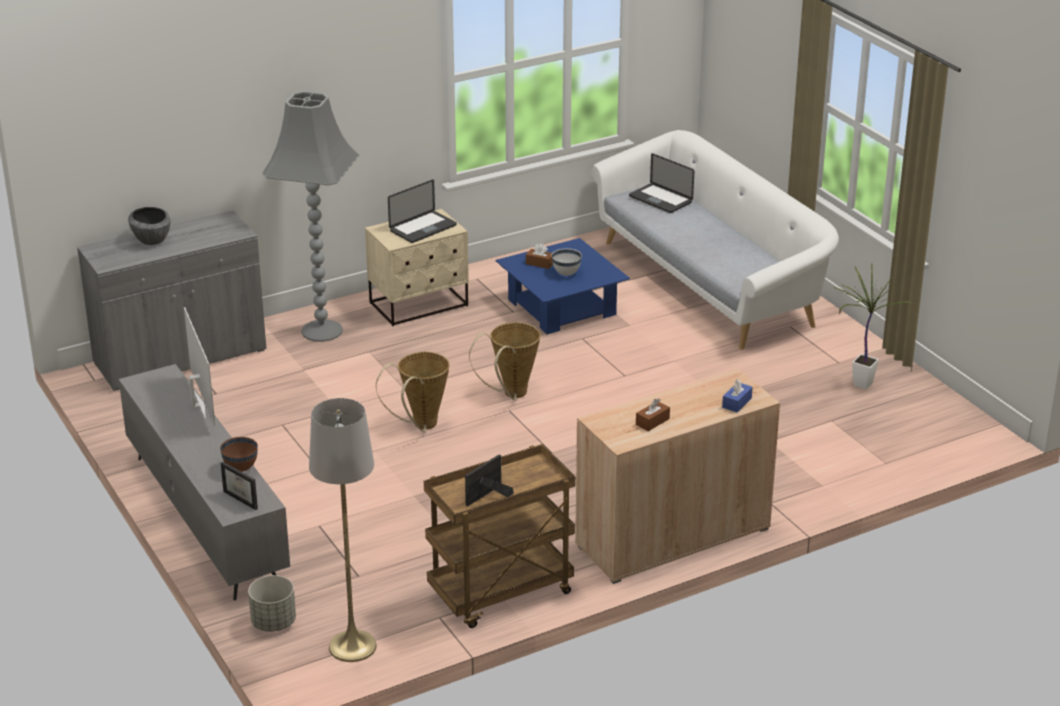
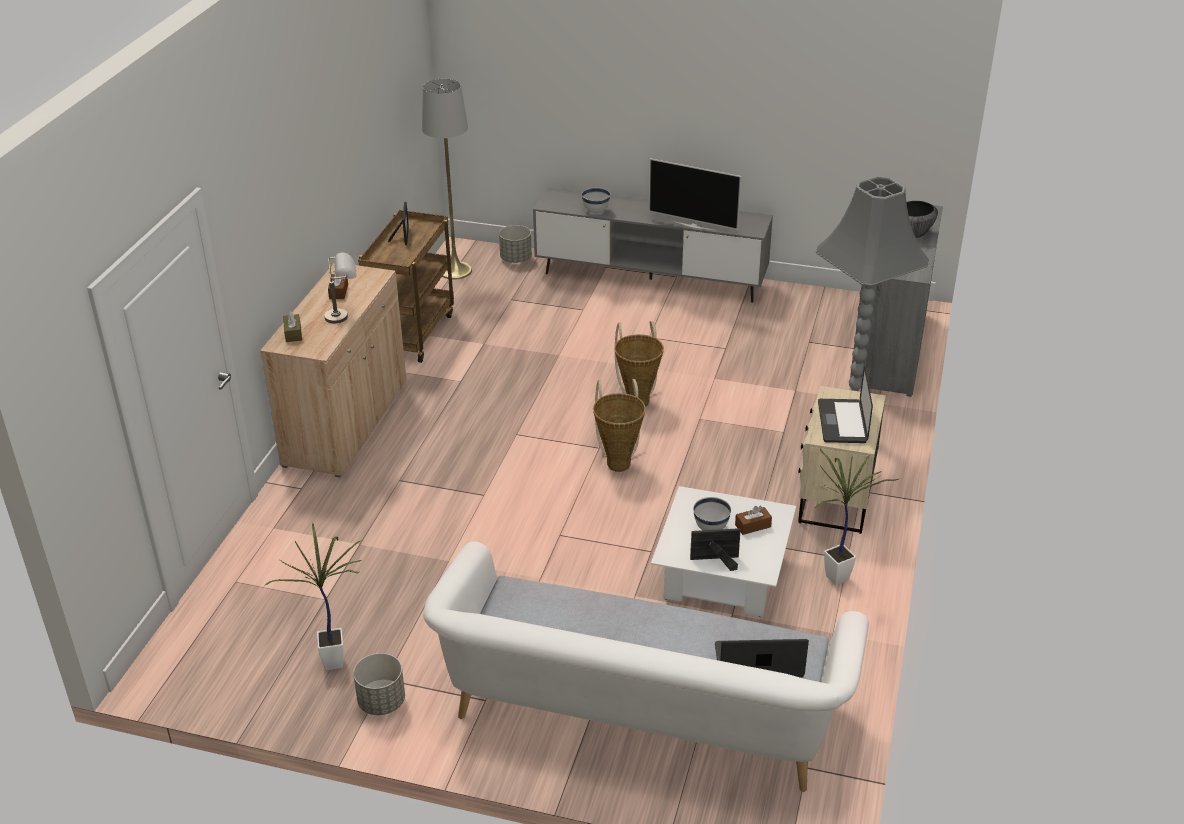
camera: 135 degrees right, 5 degrees up
(240, 469) = (595, 211): brown bowl -> white bowl
(244, 498) = (562, 201): picture frame -> picture frame (714, 561)
(498, 276) = (836, 575): none -> potted plant
(561, 307) = (722, 575): blue coffee table -> white coffee table
(676, 397) = (344, 316): none -> grey table lamp
(737, 403) = (293, 333): blue tissue box -> brown tissue box
(853, 353) = (381, 702): none -> grey planter

